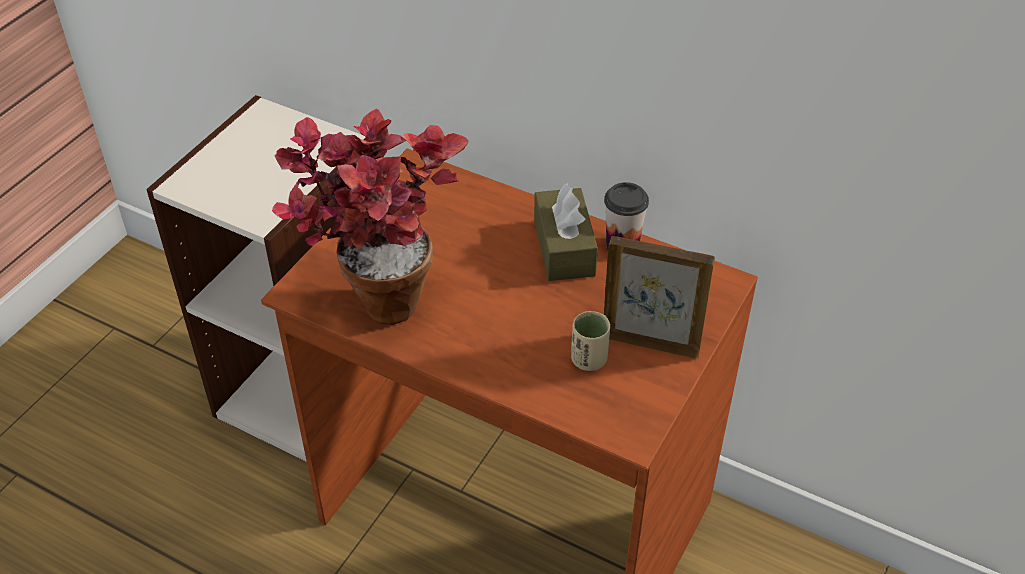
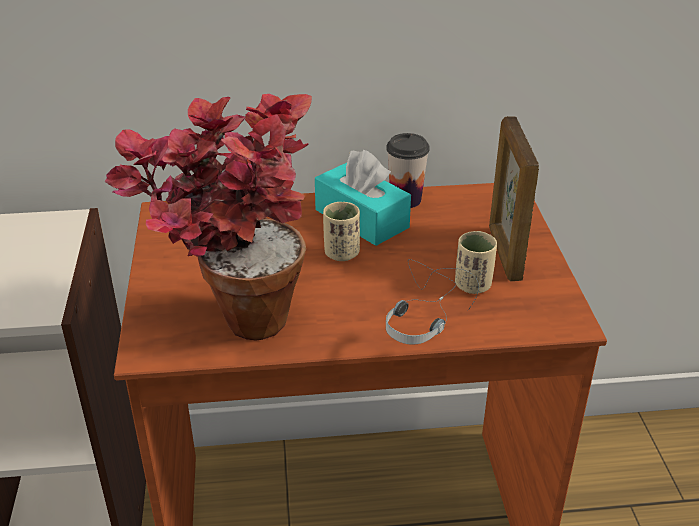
camera: 35 degrees left, 10 degrees down
(499, 372) = (411, 327): none -> headphones
(513, 275) = (341, 253): none -> beige cup
(564, 248) = (361, 219): brown tissue box -> turquoise tissue box
(650, 342) = (504, 253): picture frame -> picture frame turned 75 degrees counterclockwise

